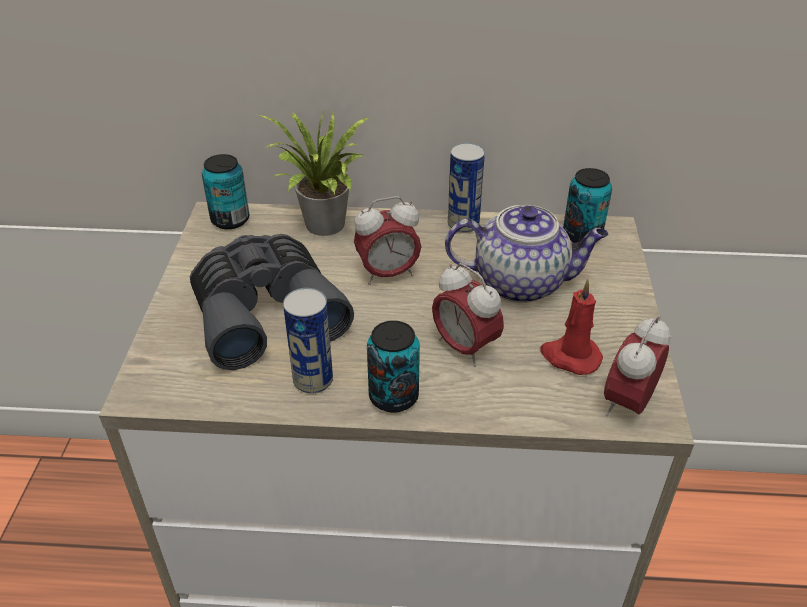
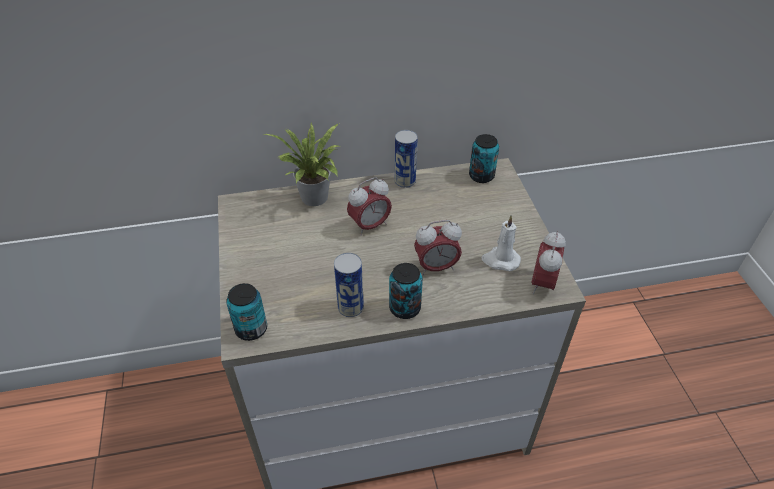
camera: 15 degrees left, 5 degrees up
(230, 220) = (248, 205): can -> can (251, 329)
(265, 312) = (300, 267): grey binoculars -> none
(464, 348) = (436, 267): alarm clock -> alarm clock turned 45 degrees counterclockwise
(522, 282) = (455, 216): teapot -> none
(570, 356) = (500, 260): red candle -> white candle

